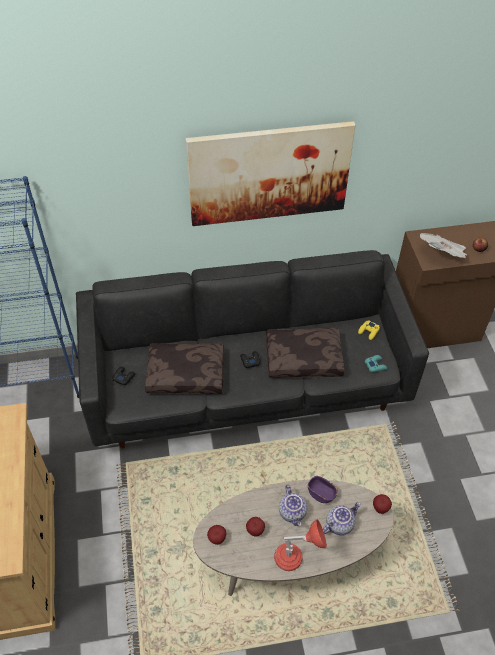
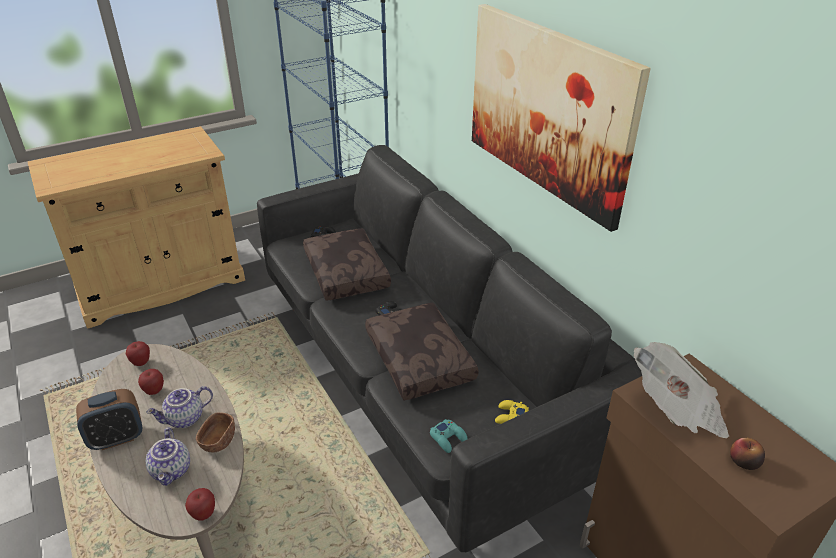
camera: 70 degrees right, 15 degrees down
(296, 558) = (117, 438): red table lamp -> alarm clock
(321, 493) = (218, 441): purple bowl -> brown bowl
(339, 524) = (172, 470): teapot -> teapot turned 45 degrees clockwise

